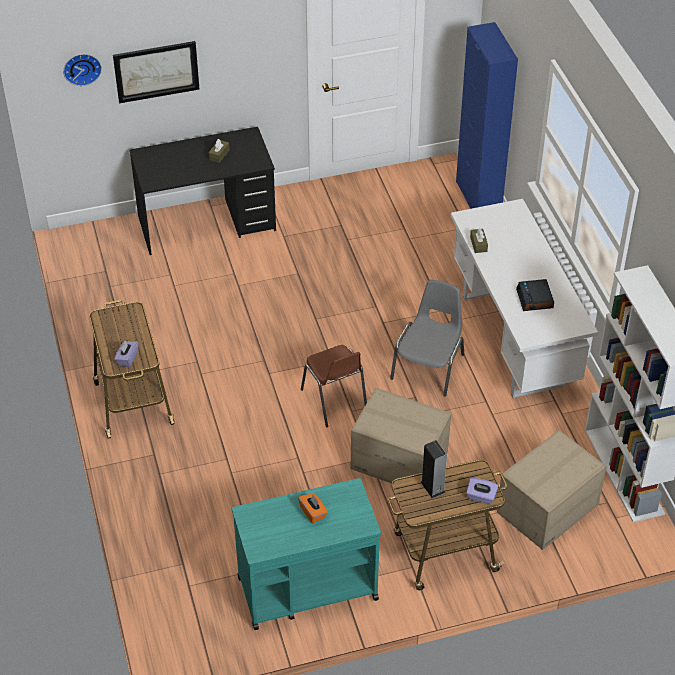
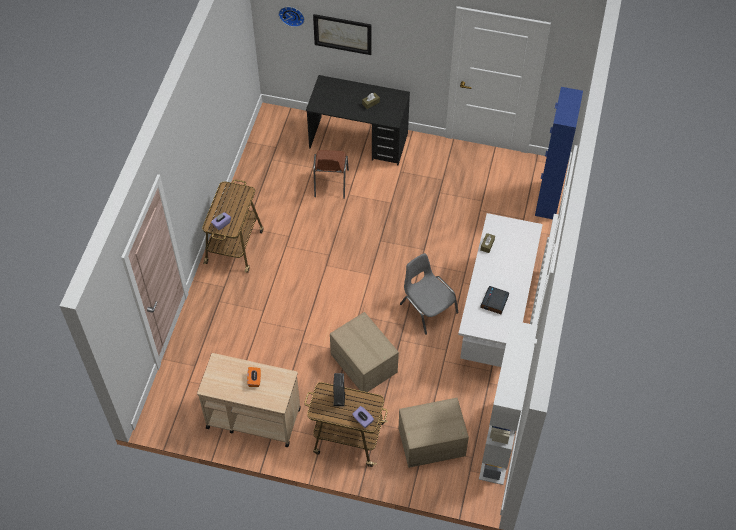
camera: 30 degrees right, 10 degrees up
(306, 588) = (253, 417): turquoise cart -> beige cart
(334, 401) = (352, 303): brown chair -> brown chair (330, 183)
(429, 366) = (428, 308): grey chair -> grey chair turned 90 degrees counterclockwise

